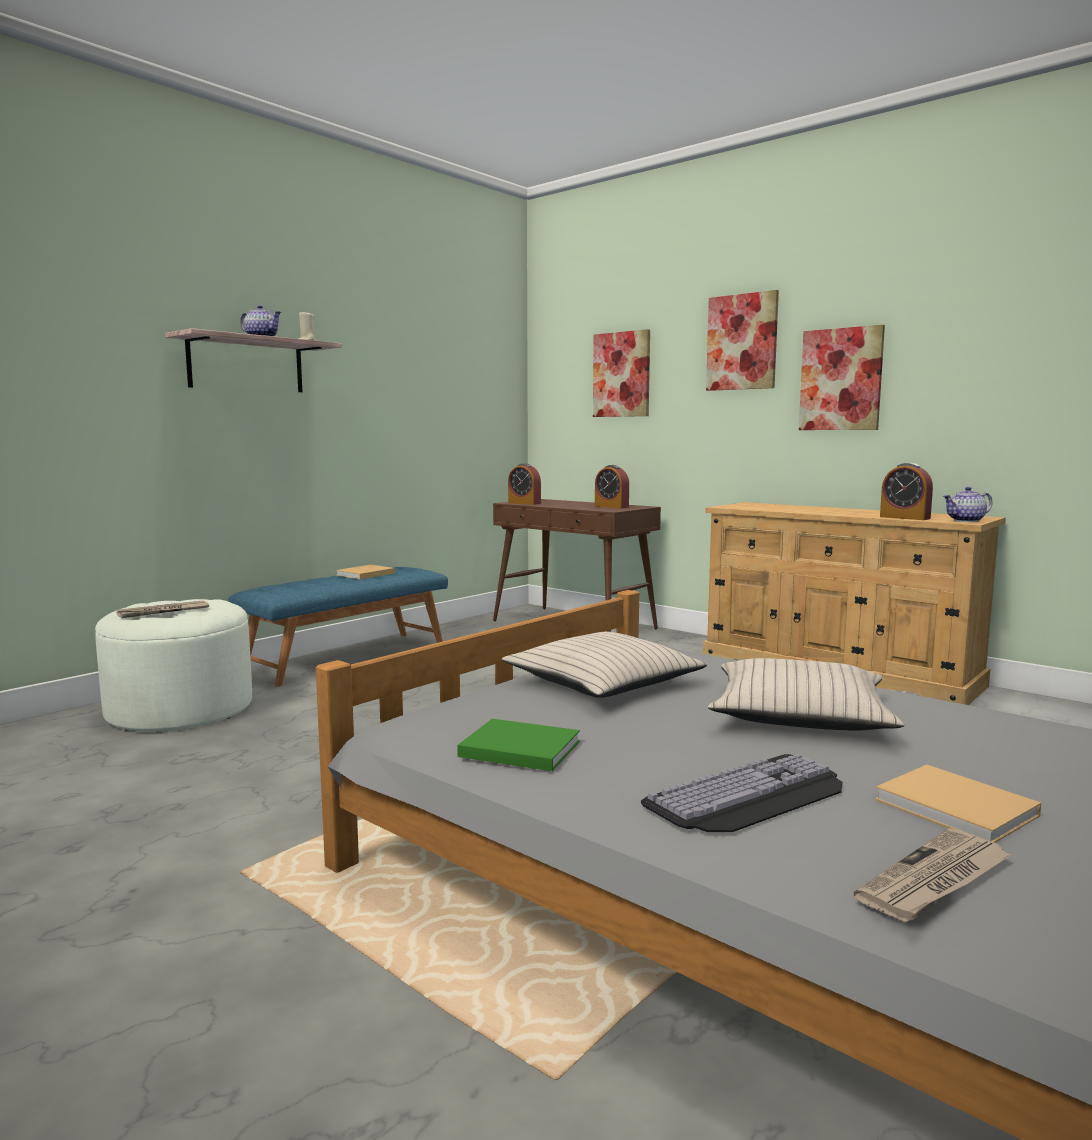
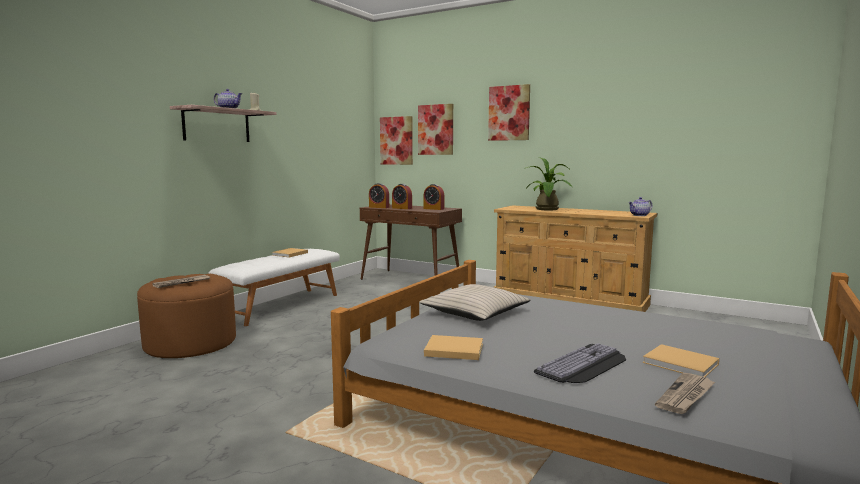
camera: 10 degrees left, 0 degrees up
(180, 709) = (190, 343): white ottoman -> brown ottoman
(347, 657) = (280, 306): blue bench -> white bench
(516, 748) = (452, 349): green book -> beige book
(799, 715) = (586, 324): beige pillow -> none
(800, 509) = (547, 209): none -> potted plant
(841, 379) = (566, 136): picture -> picture (396, 140)
(904, 518) = (607, 214): alarm clock -> alarm clock (402, 208)

